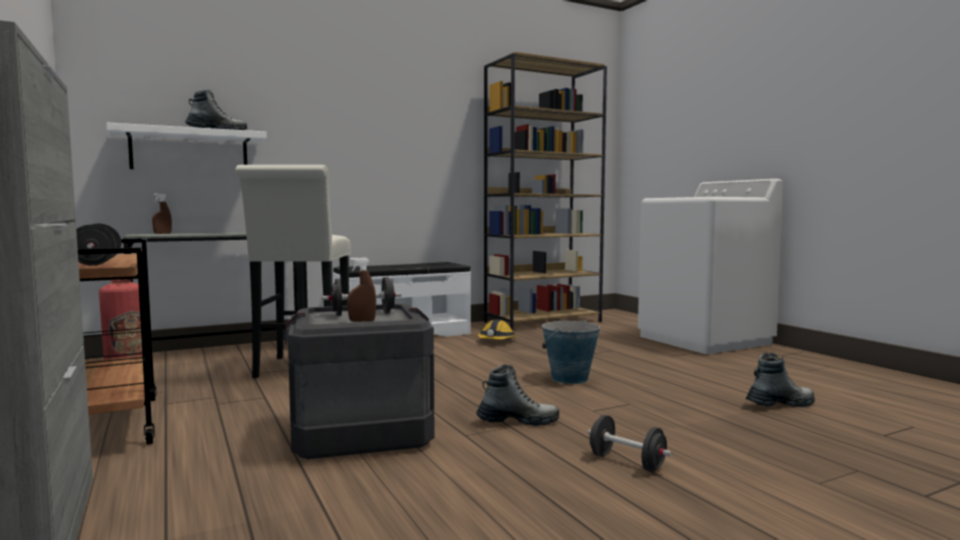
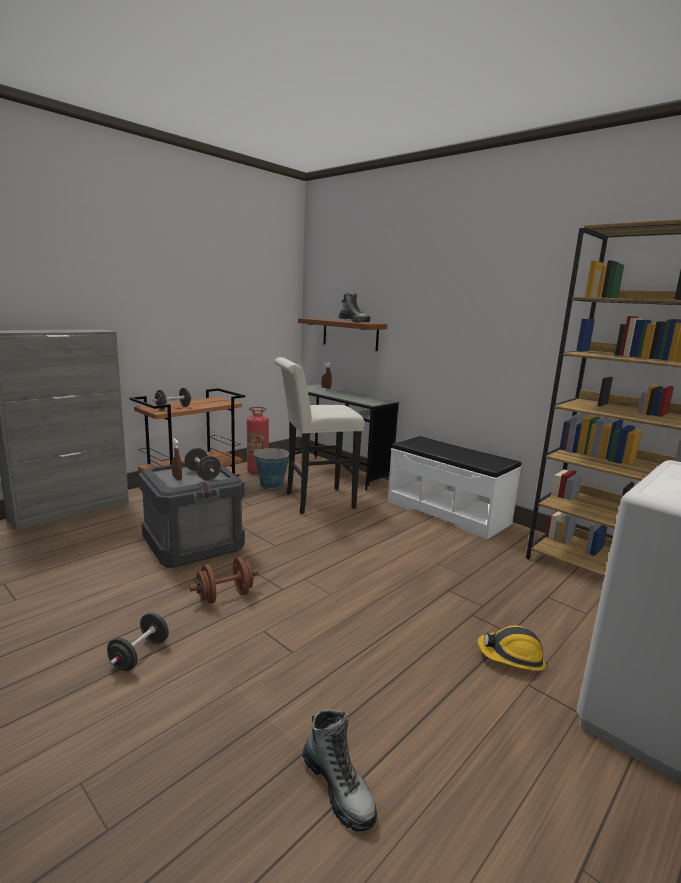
camera: 70 degrees right, 10 degrees up
(190, 151) = (350, 334): white shelf -> brown shelf
(496, 341) = (471, 556): hard hat -> hard hat (511, 657)
(517, 421) = (225, 596): boot -> brown dumbbell
(569, 379) = (360, 610): bucket -> bucket (271, 484)

